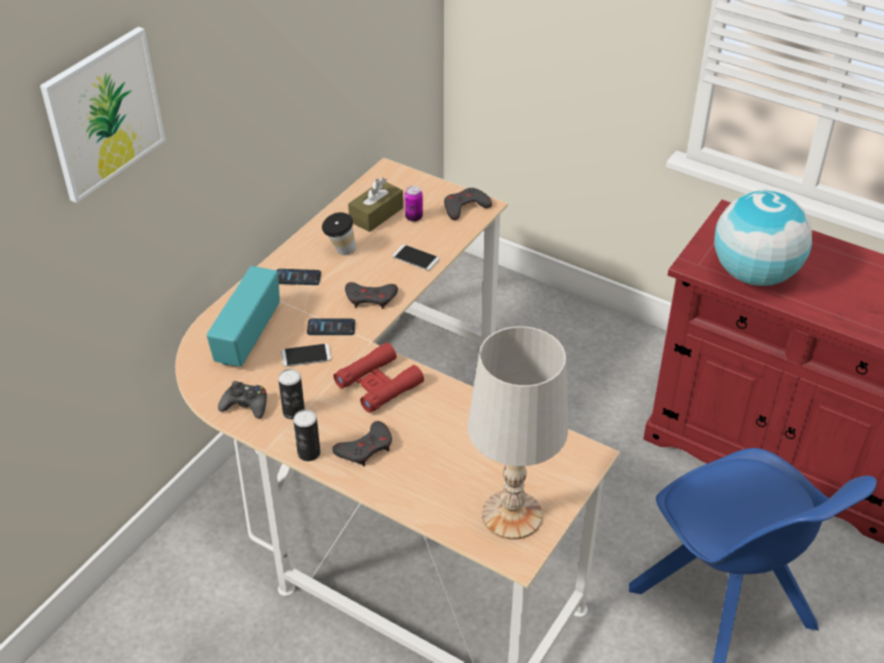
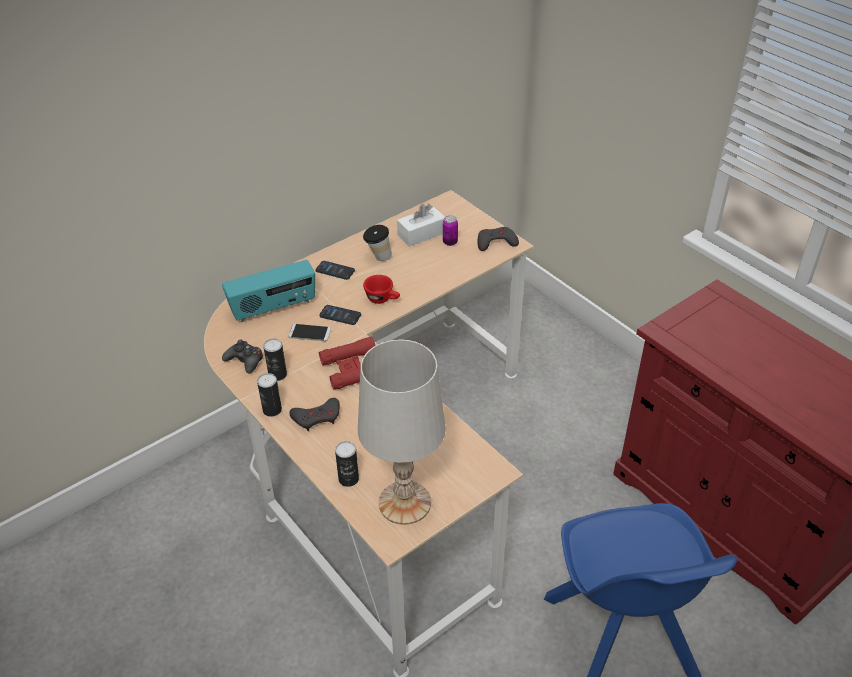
camera: 20 degrees right, 0 degrees up
(104, 113) = (162, 104): picture -> none
(247, 336) = (273, 308): radio -> radio turned 150 degrees counterclockwise
(371, 298) = (383, 299): grey game controller -> red cup
(376, 214) = (421, 234): brown tissue box -> white tissue box
(415, 258) = (435, 275): phone -> none
(437, 506) = (348, 479): none -> can
(754, 275) = (713, 350): globe -> none

